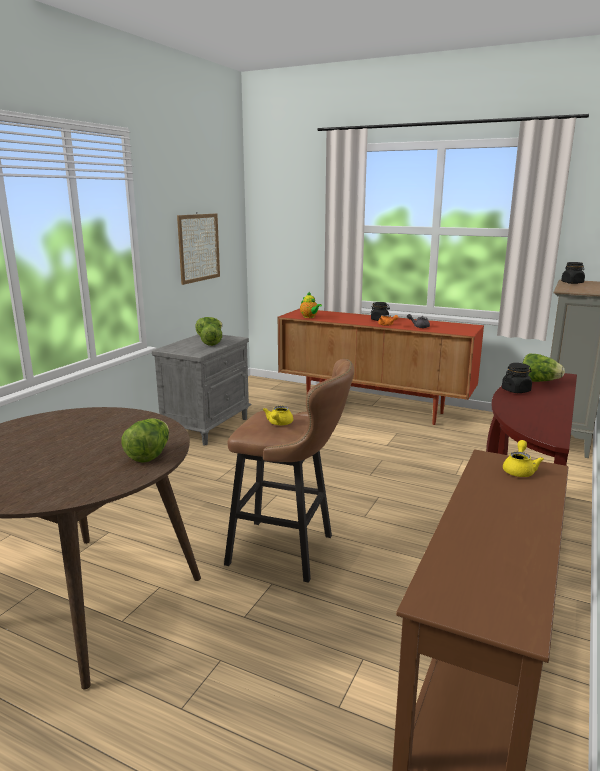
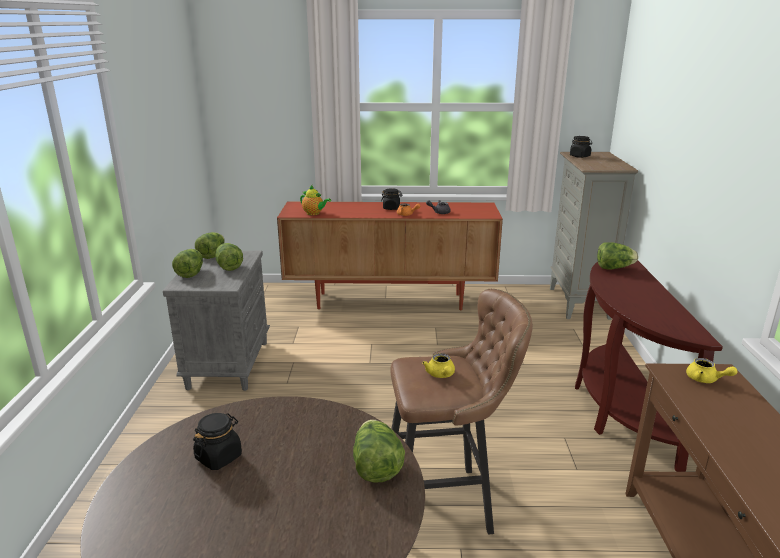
camera: 25 degrees left, 5 degrees up
(181, 344) = (191, 273): none -> lettuce
(198, 246) = (169, 142): picture -> none
(516, 390) = (609, 283): black jar -> black jar (219, 457)
(519, 470) = (706, 379): yellow teapot -> yellow teapot turned 135 degrees clockwise

